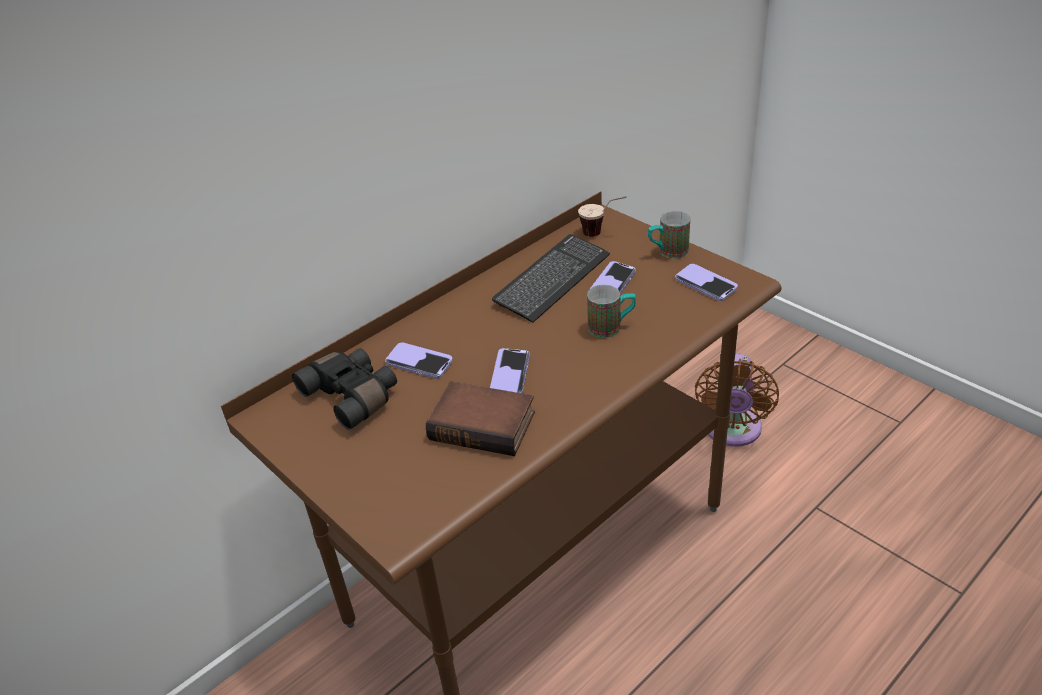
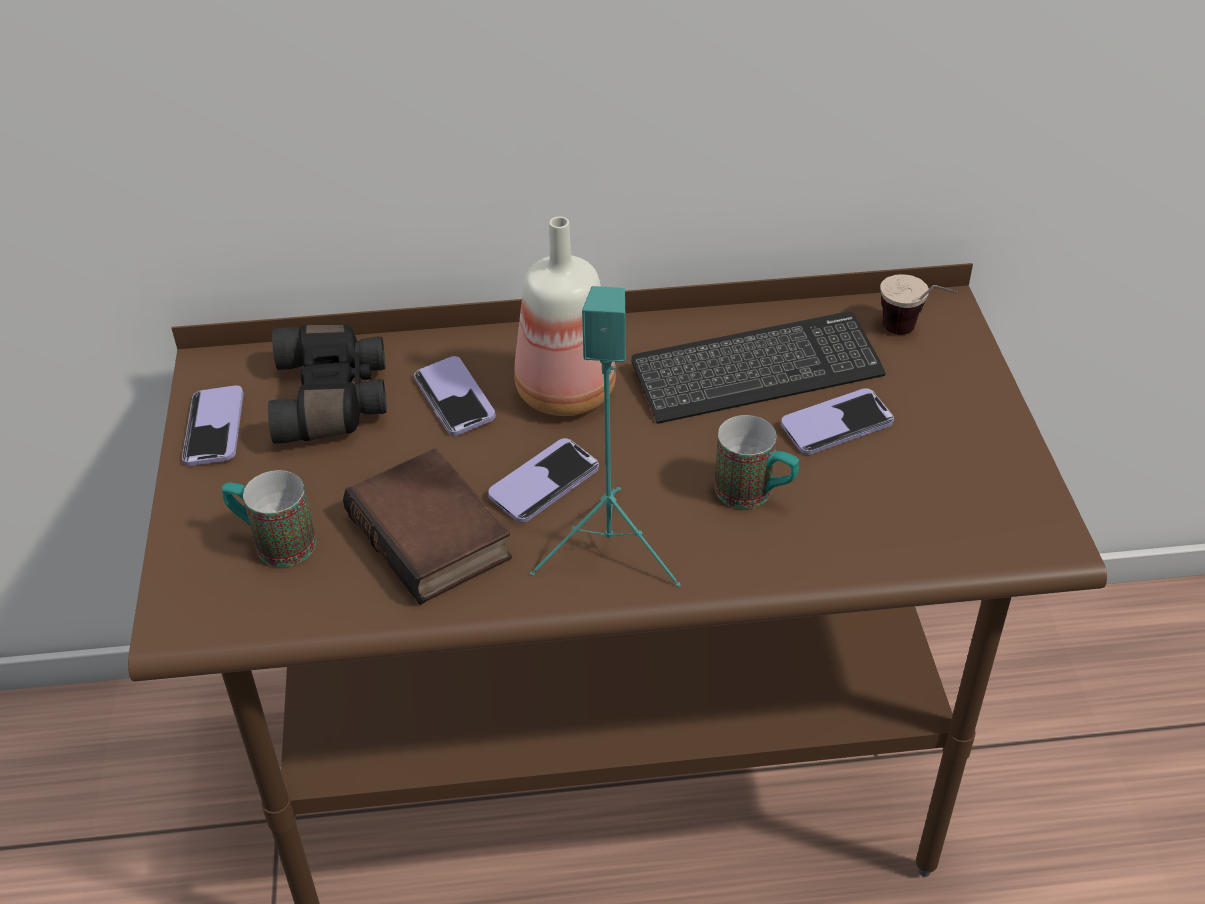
camera: 35 degrees right, 5 degrees up
(471, 332) = (562, 392): none -> bottle
(575, 382) = (611, 548): none -> turquoise speaker
(667, 252) = (977, 420): mug -> mug (274, 542)
(705, 284) = (976, 506): phone -> phone (214, 428)
(731, 431) = (1072, 772): brown fan -> none

